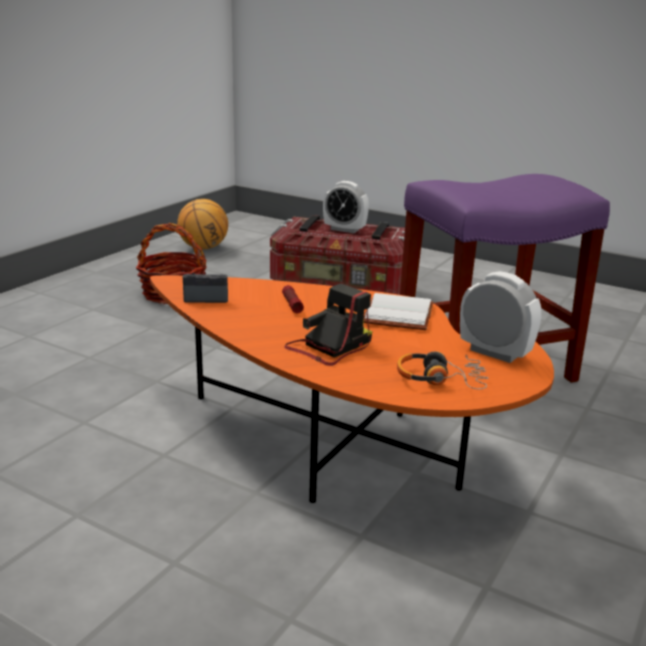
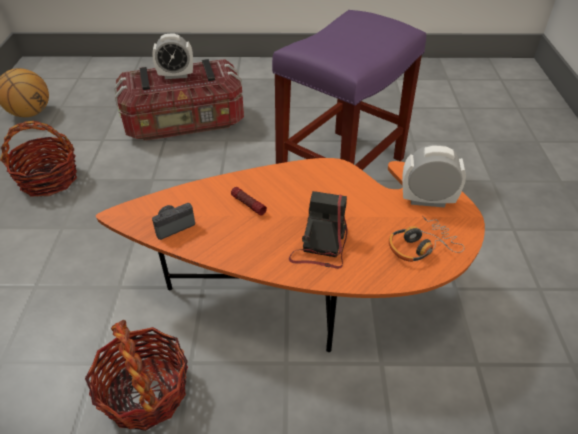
camera: 30 degrees left, 20 degrees up
(103, 458) = (145, 391): none -> basket
(400, 315) = (335, 184): white book -> none

